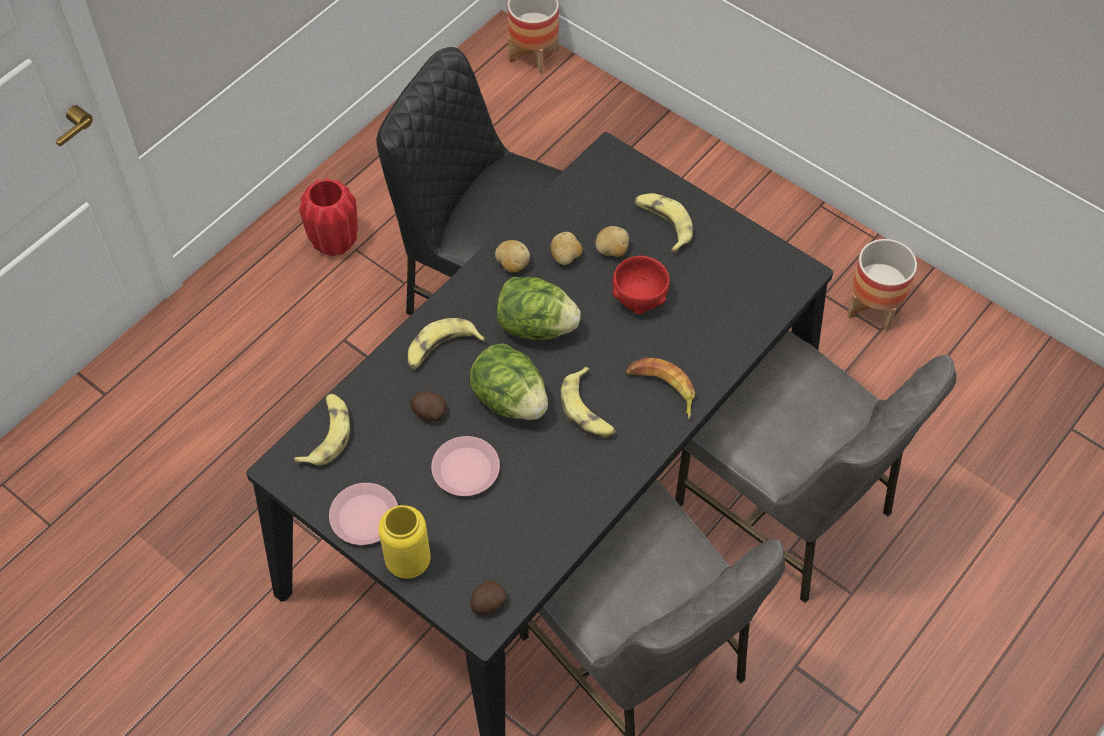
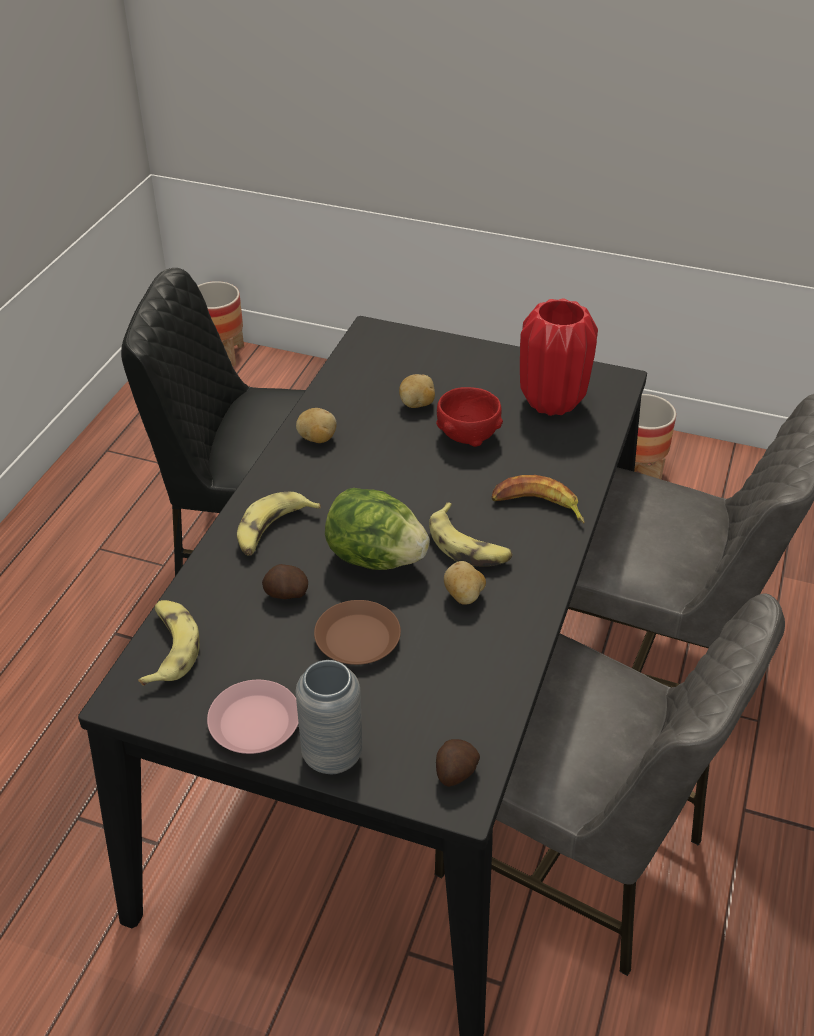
camera: 20 degrees left, 15 degrees down
(335, 242) = (73, 547): red vase -> red vase (551, 402)
(408, 562) = (332, 755): yellow vase -> grey vase
(465, 469) = (357, 639): pink plate -> brown plate
(535, 326) = (370, 485): lettuce -> none
(566, 257) = (371, 420): potato -> potato (464, 596)
(663, 224) = (457, 372): banana -> none

